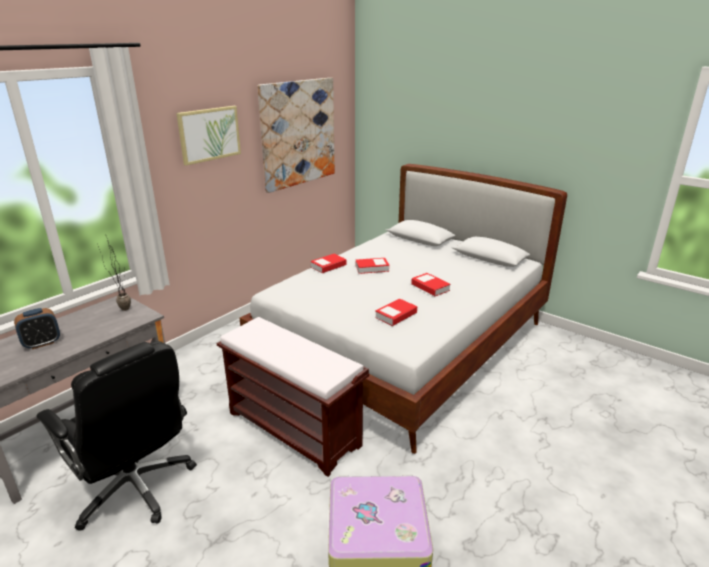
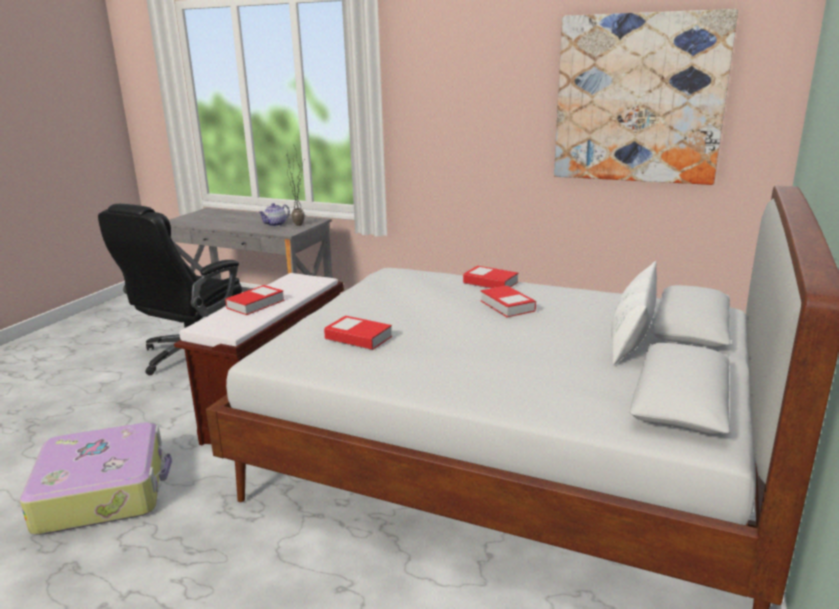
camera: 75 degrees right, 5 degrees down
(42, 343) = (235, 219): alarm clock -> none
(105, 321) = (275, 224): none -> teapot
(209, 134) = (476, 77): picture -> none
(428, 252) = (631, 338): none -> white pillow
(430, 287) = (469, 350): book -> book (255, 304)

